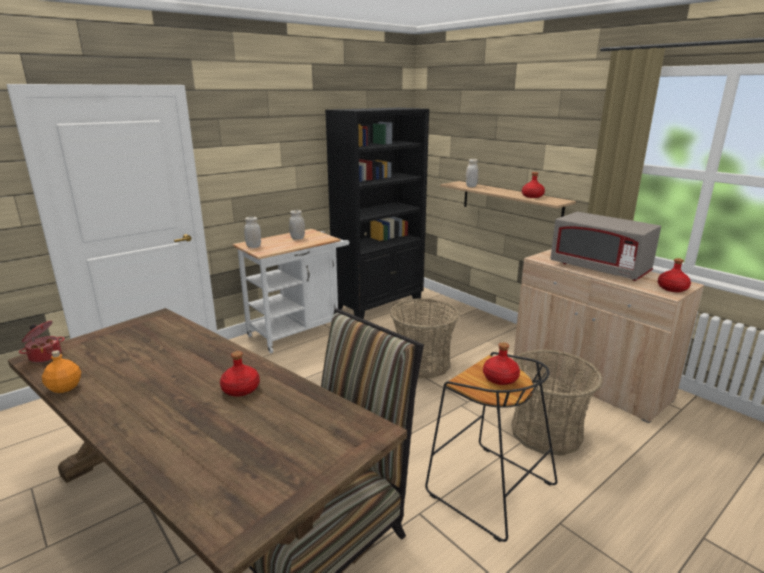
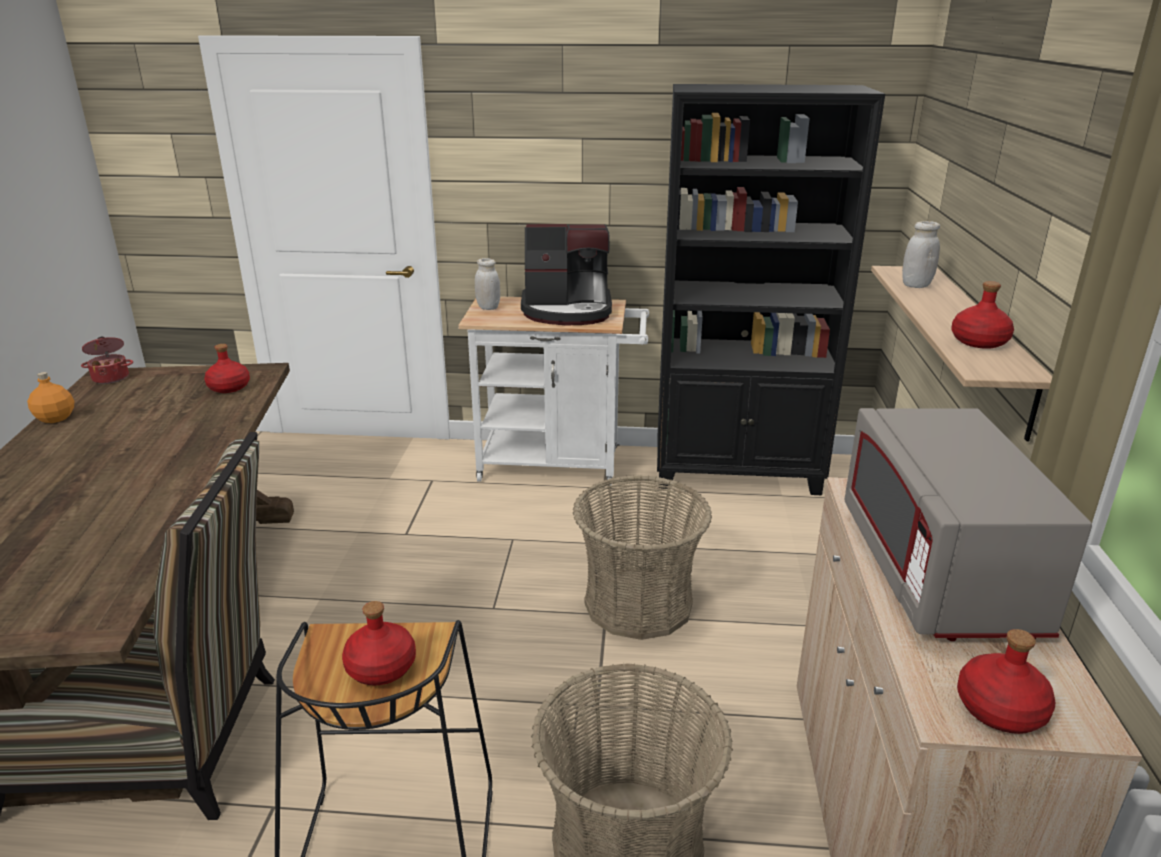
camera: 45 degrees right, 5 degrees up
(241, 389) = (130, 496): red bottle -> red bottle (229, 387)
(297, 238) = (567, 311): white jar -> coffee machine

